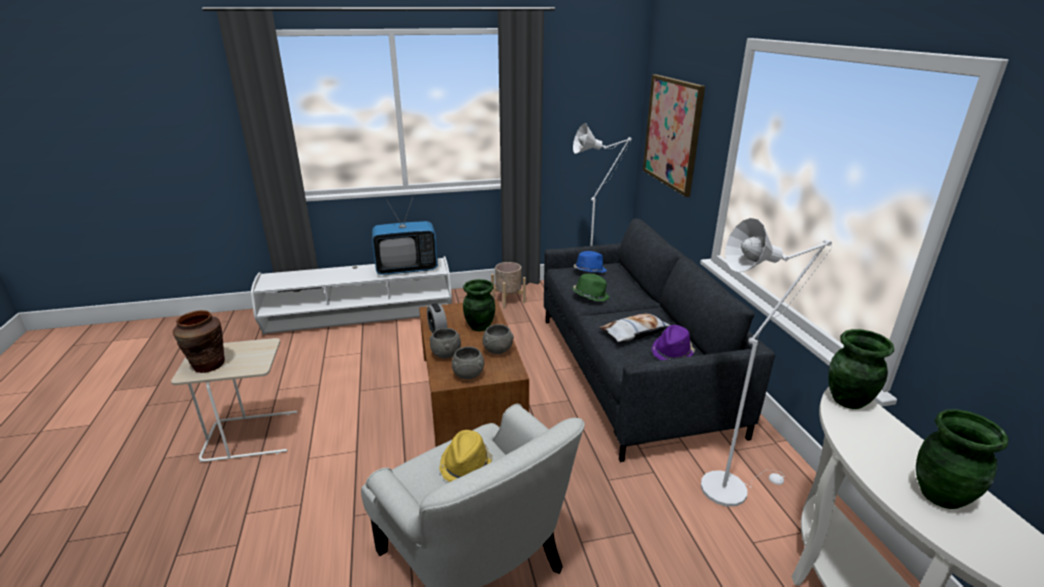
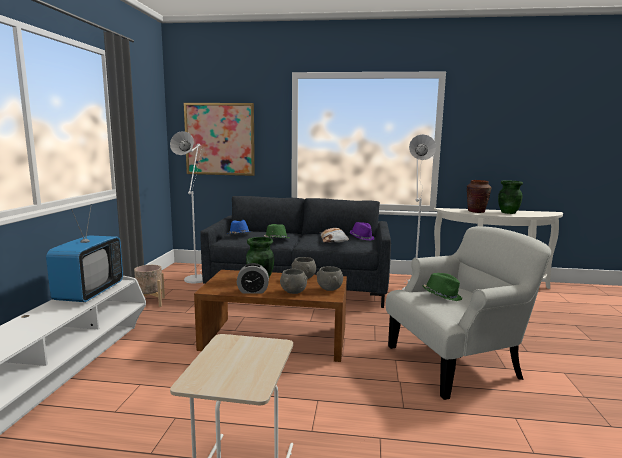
camera: 70 degrees left, 15 degrees down
(208, 365) = (243, 374): brown vase -> brown vase (476, 211)
(466, 465) = (442, 296): yellow hat -> green hat
(848, 400) = (450, 209): green vase -> none

